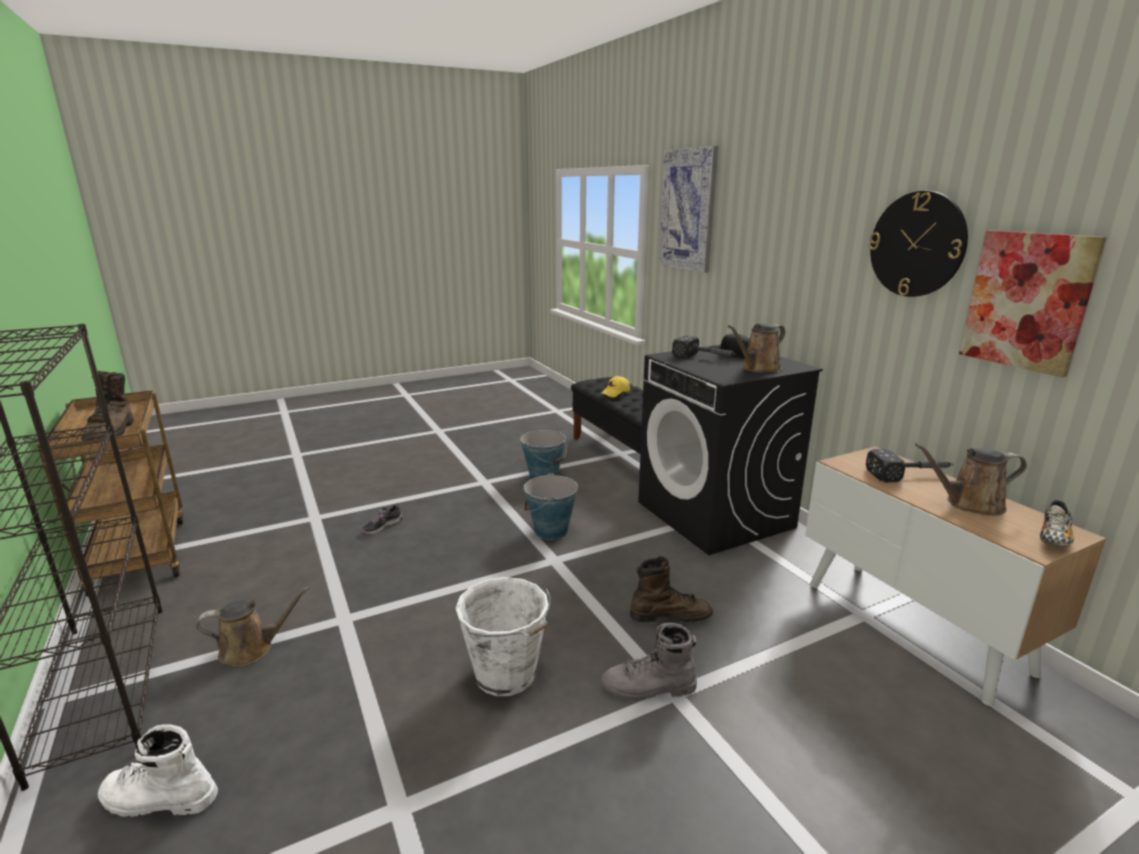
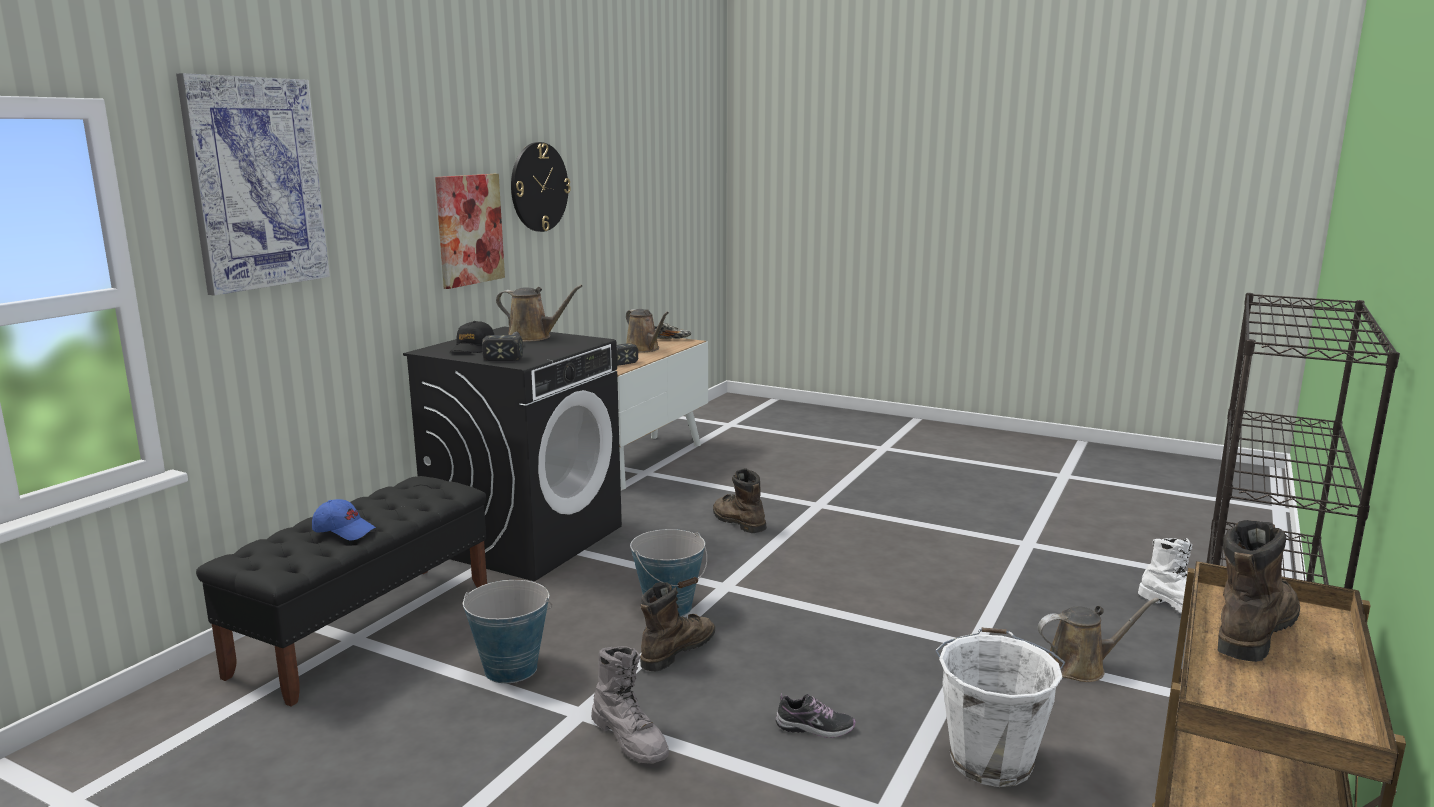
camera: 125 degrees left, 5 degrees down
(251, 649) = (1081, 666): brown watering can -> brown watering can turned 135 degrees clockwise
(500, 517) = (677, 651): none -> brown boot
(507, 676) = (895, 552): white bucket -> white bucket (991, 759)
(615, 393) = (344, 531): yellow cap -> blue cap
(649, 688) = (826, 511): grey boot -> grey boot (630, 739)
(1027, 301) = (596, 214): picture -> picture (469, 229)

